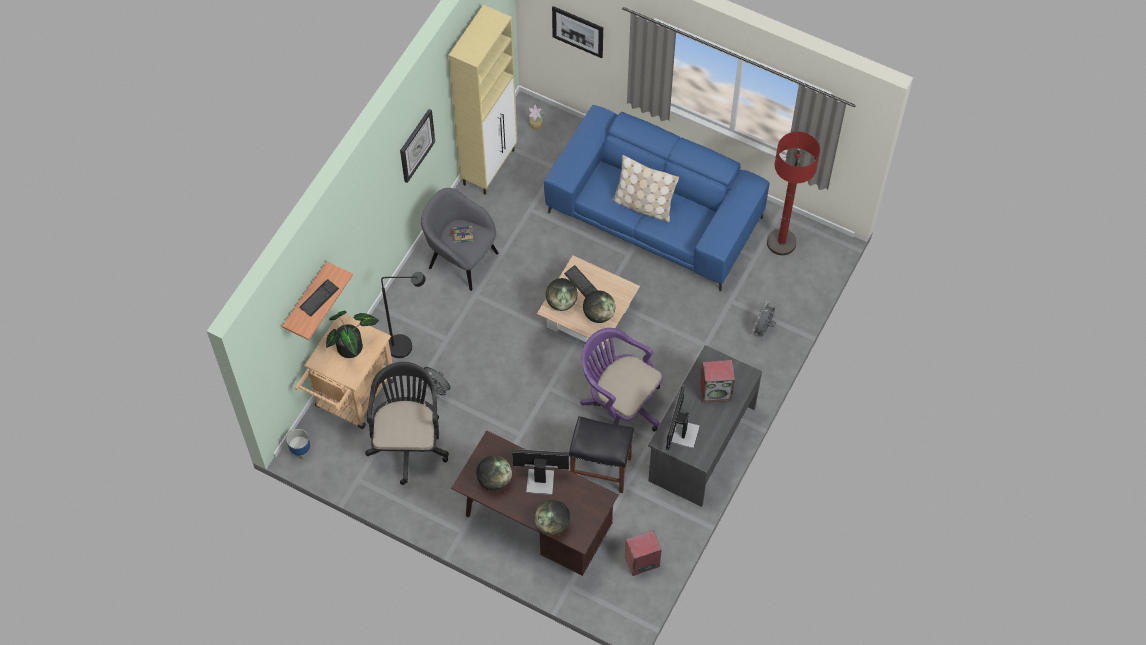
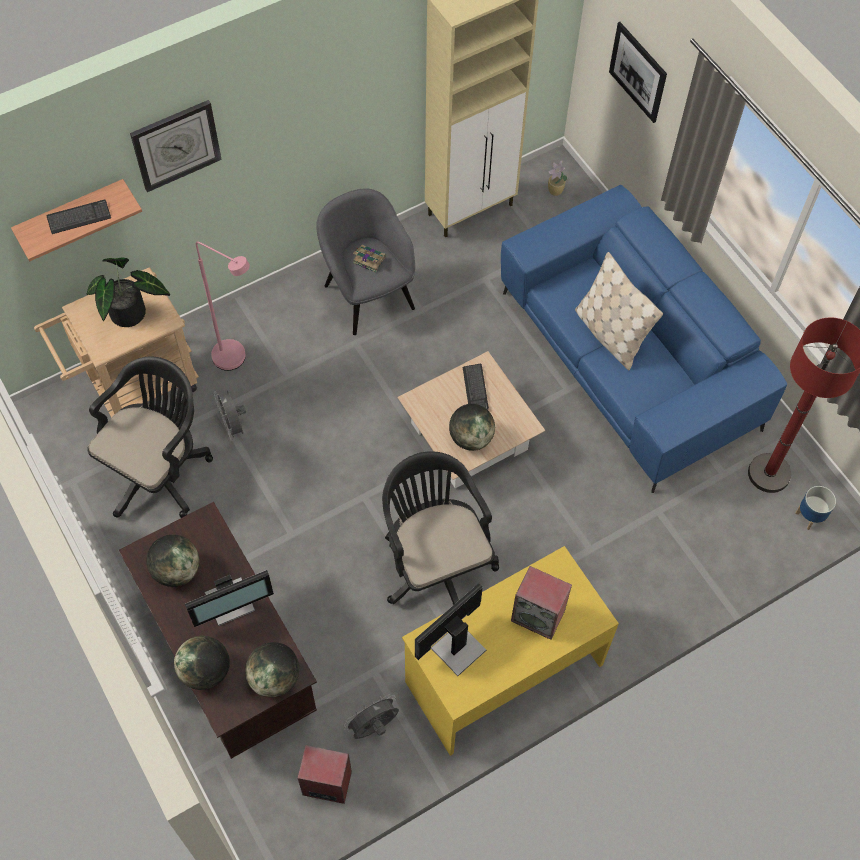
camera: 30 degrees right, 0 degrees up
(301, 451) = (36, 414): planter -> planter (809, 517)
(407, 347) = (237, 360): black floor lamp -> pink floor lamp
(416, 145) = (343, 106): wall clock -> wall clock (176, 145)
(539, 480) = (231, 603): monitor -> monitor turned 120 degrees clockwise
(561, 302) = (436, 399): globe -> globe (274, 678)
(601, 469) = (358, 633): black stool -> none
(619, 404) = (435, 563): purple office chair -> black office chair
(701, 443) = (503, 671): grey desk -> yellow desk
(763, 329) = (677, 570): grey fan -> grey fan (374, 727)

